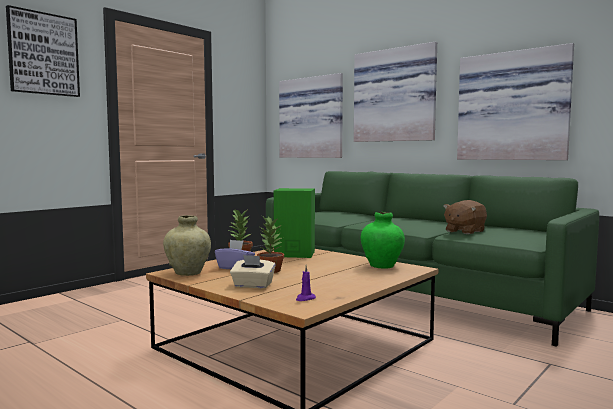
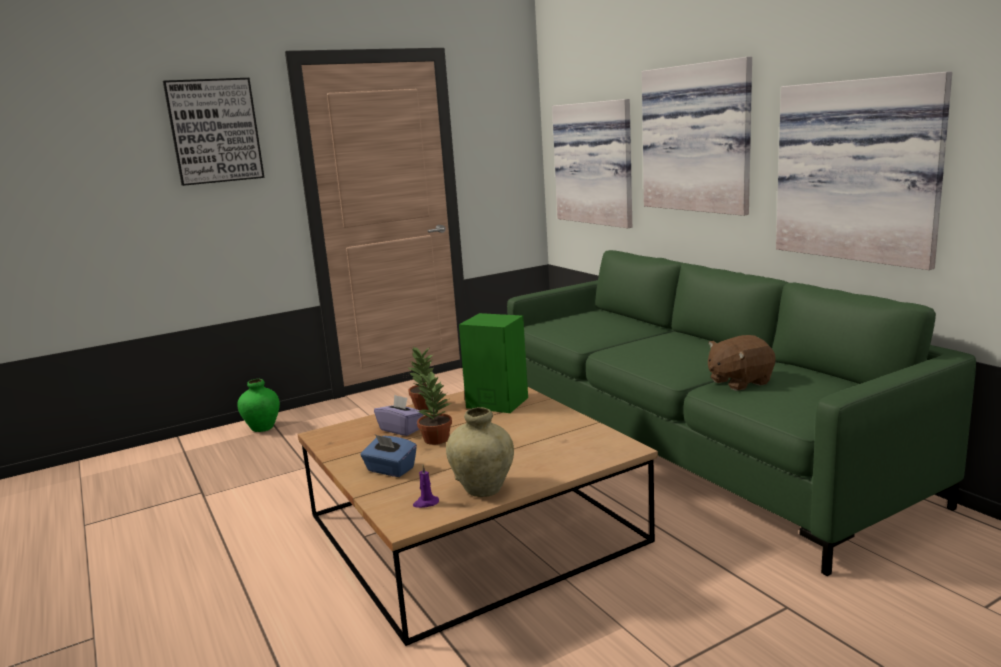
camera: 20 degrees right, 10 degrees up
(188, 273) = (340, 438): beige vase -> beige vase (483, 489)
(253, 285) = (390, 470): beige tissue box -> blue tissue box
(381, 266) = (583, 440): green vase -> green vase (262, 428)

